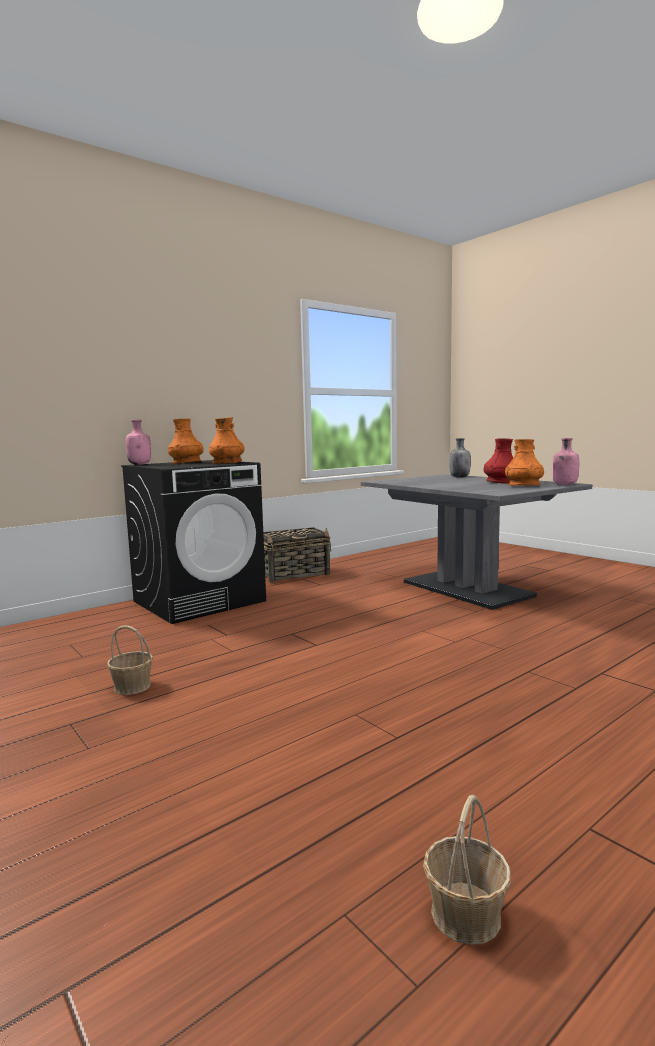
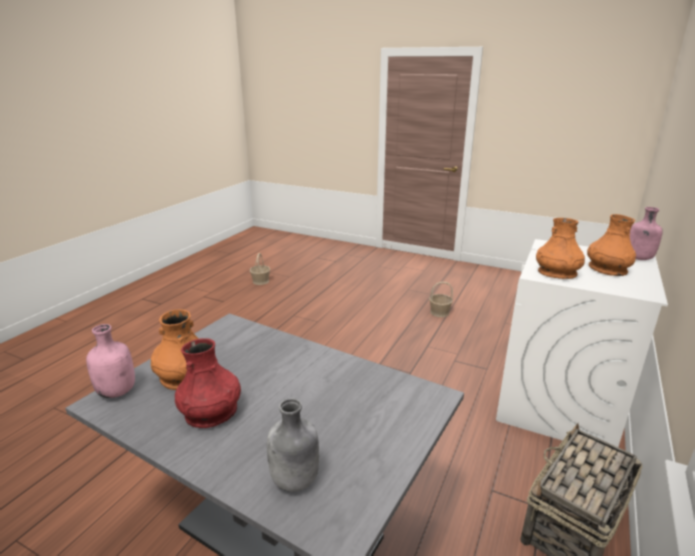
camera: 155 degrees right, 15 degrees up
(199, 601) = (558, 404): black washing machine -> white washing machine

